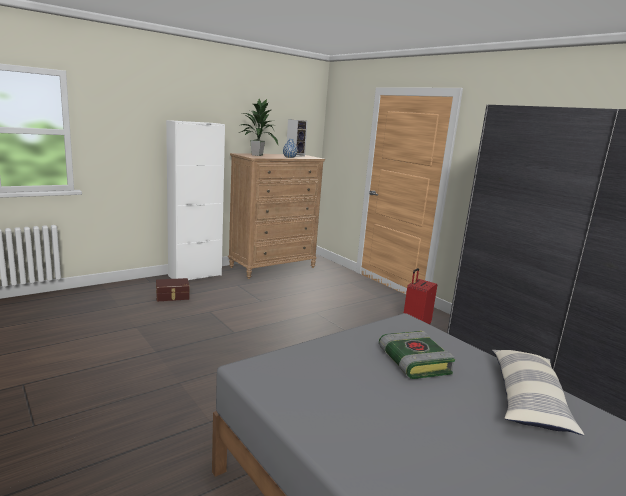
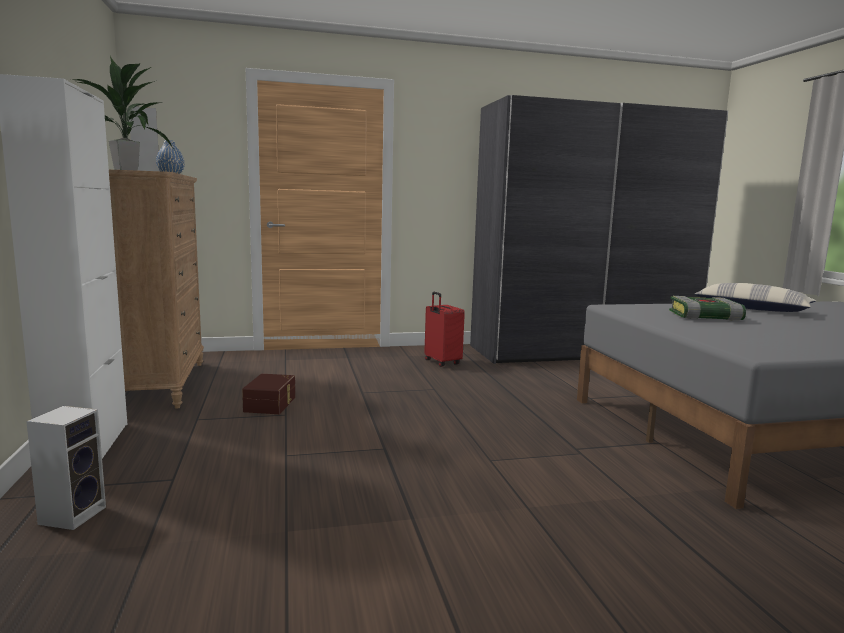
camera: 65 degrees left, 5 degrees down
(137, 290) = (73, 514): none -> speaker
(172, 296) = (171, 479): brown storage box -> brown storage box (271, 404)

